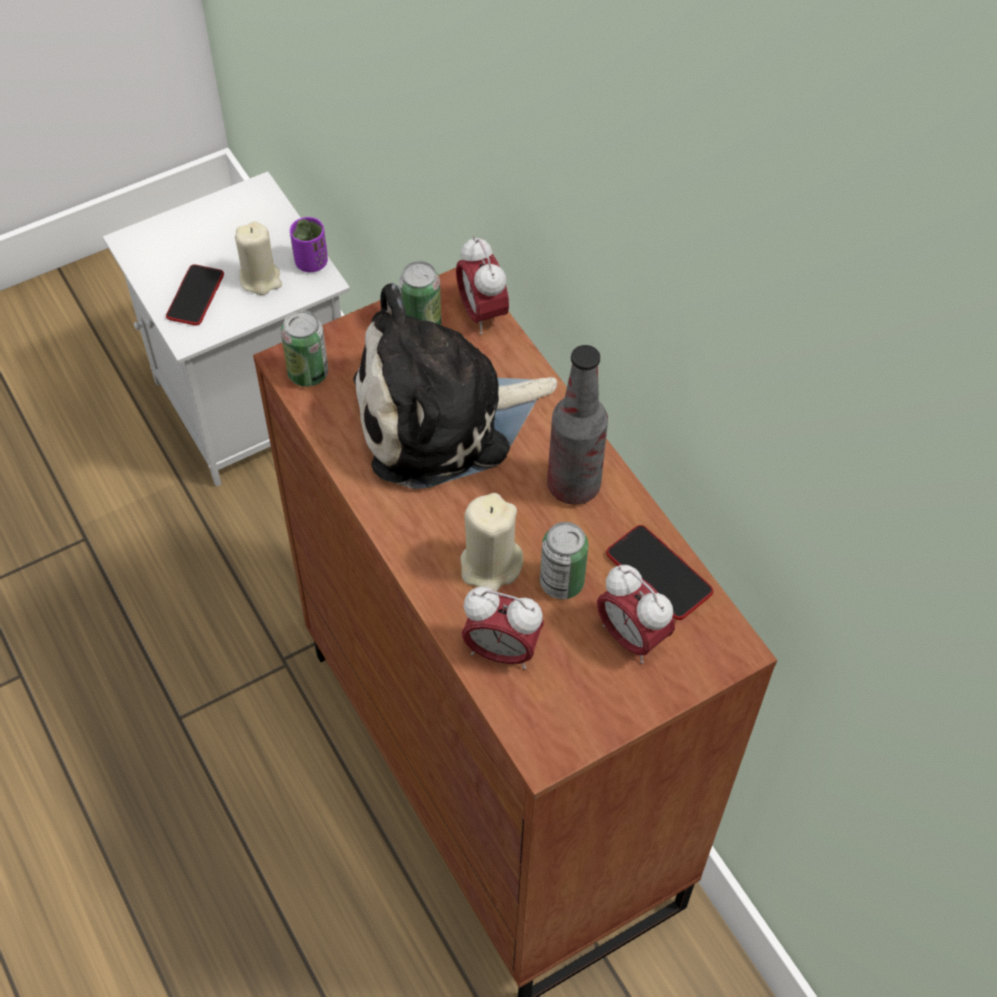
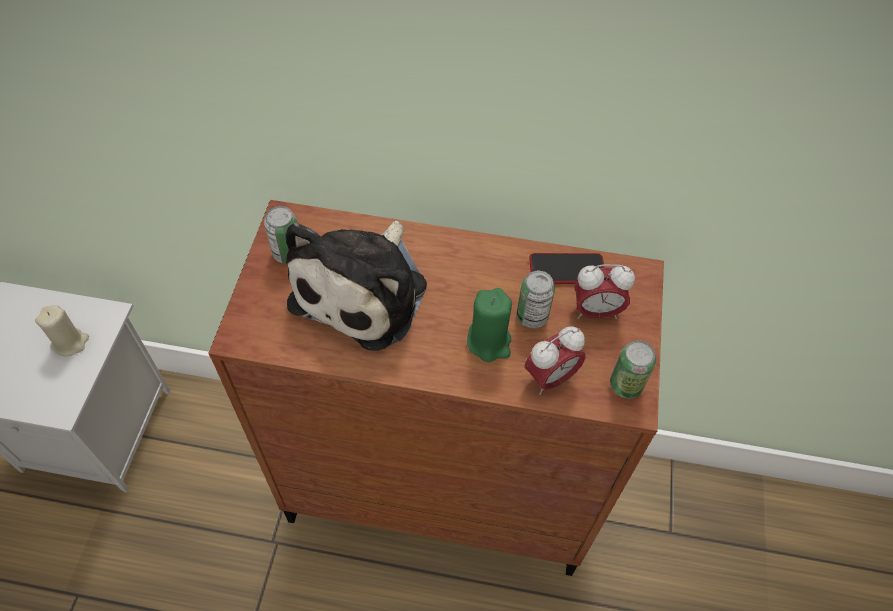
camera: 50 degrees left, 0 degrees up
(195, 296) = (38, 385): phone -> none
(308, 373) = (257, 334): can -> can (626, 385)
(311, 262) = (92, 309): purple cup -> none
(482, 314) = (313, 220): alarm clock -> none
(490, 566) = (489, 342): beige candle -> green candle
(573, 485) = (474, 265): bottle -> none

